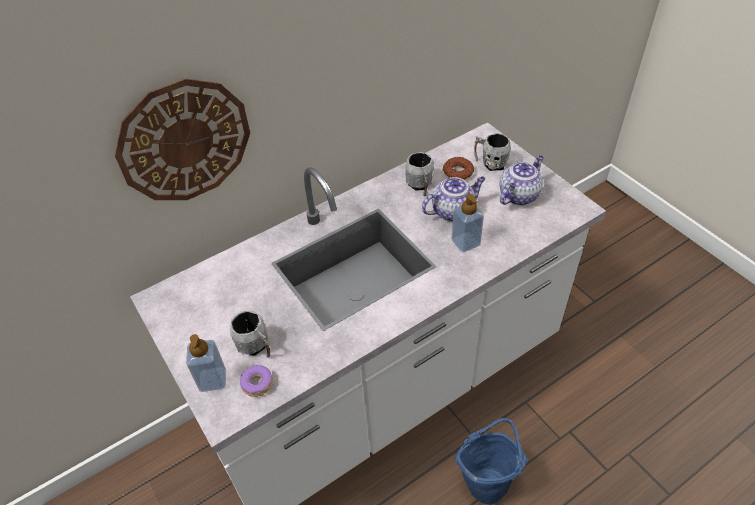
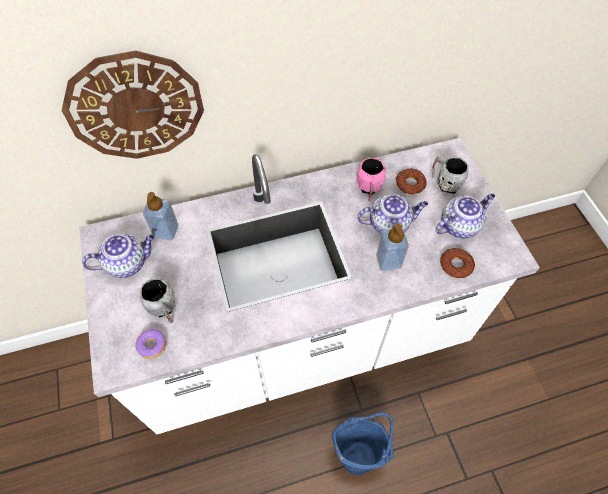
camera: 15 degrees right, 10 degrees up
(198, 315) = (128, 263): none -> teapot
(212, 379) = (117, 329): soap dispenser -> soap dispenser (166, 231)
(420, 186) = (369, 189): grey mug -> pink mug
(530, 229) = (456, 265): none -> donut

